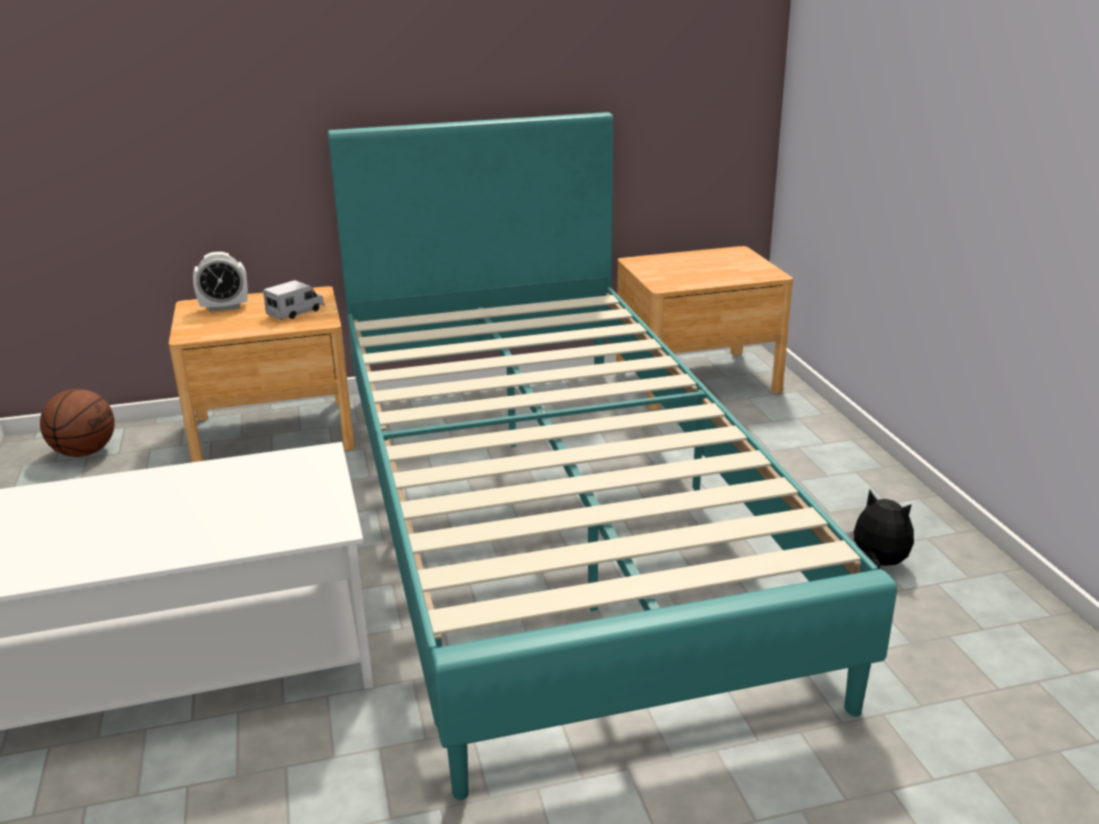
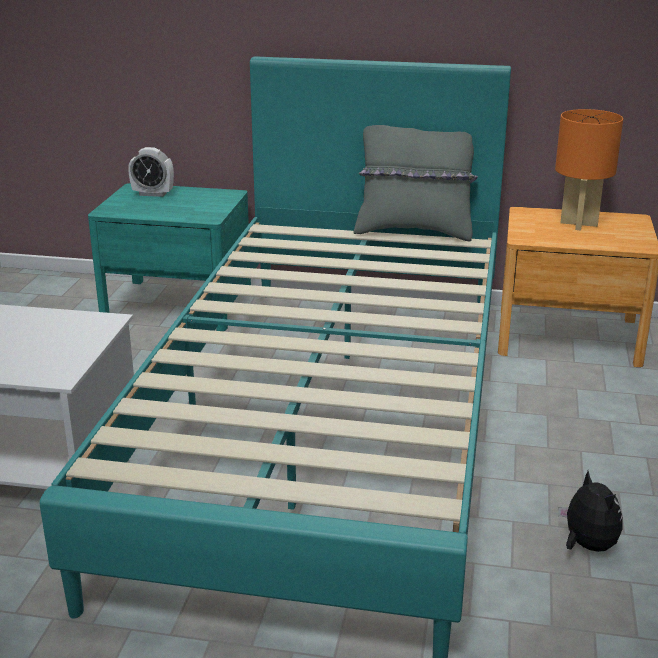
camera: 25 degrees right, 0 degrees up
(85, 452) = (41, 290): basketball -> none
(273, 432) = (177, 304): brown nightstand -> turquoise nightstand
(296, 312) = (199, 207): toy truck -> none
(531, 299) = (414, 231): none -> grey pillow
(695, 264) = (578, 224): none -> orange table lamp

